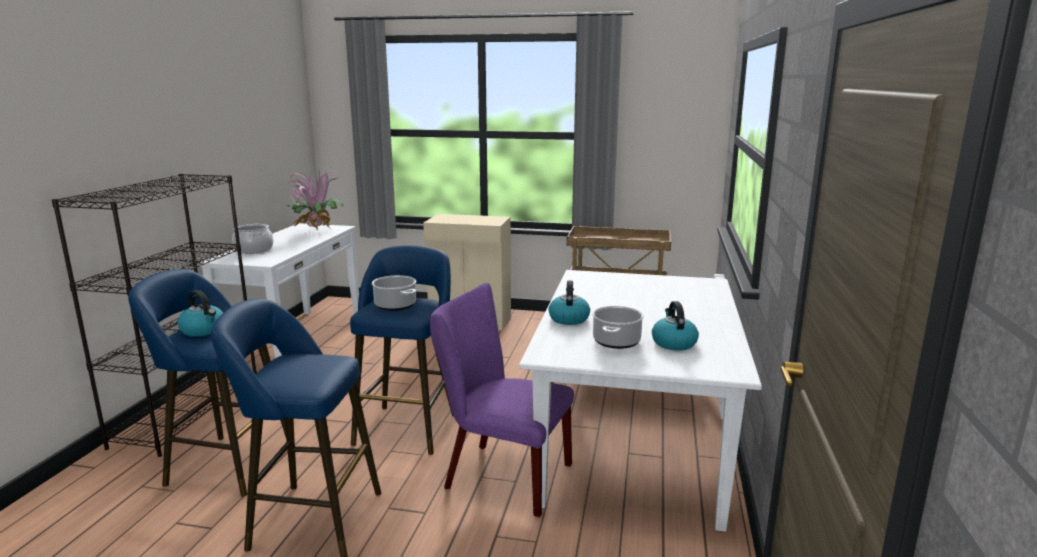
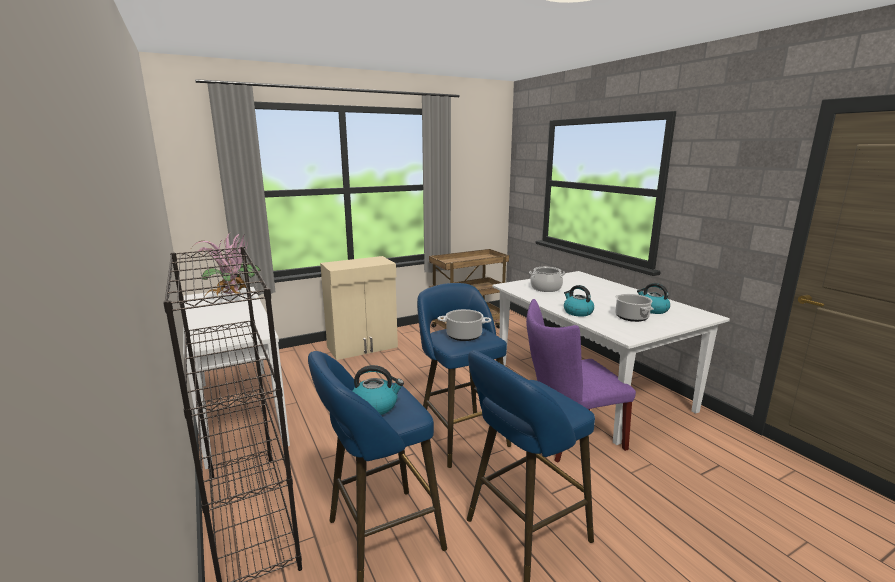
camera: 40 degrees left, 0 degrees up
(254, 250) = (213, 327): cooking pot -> cooking pot (546, 288)

